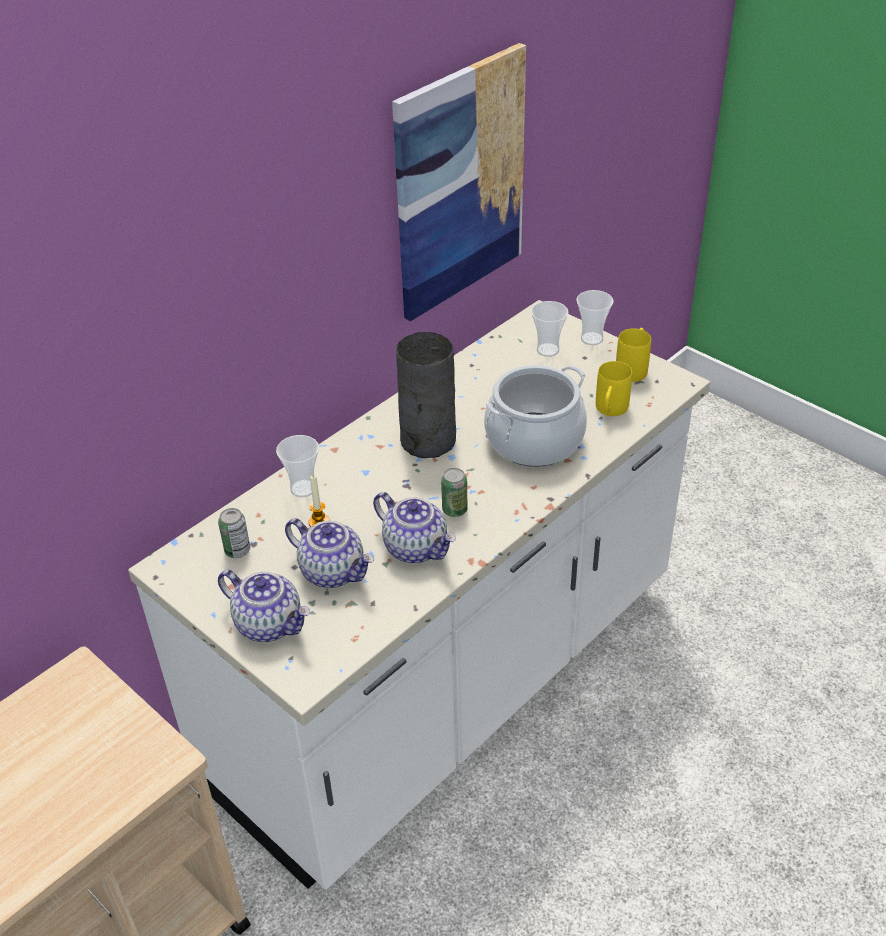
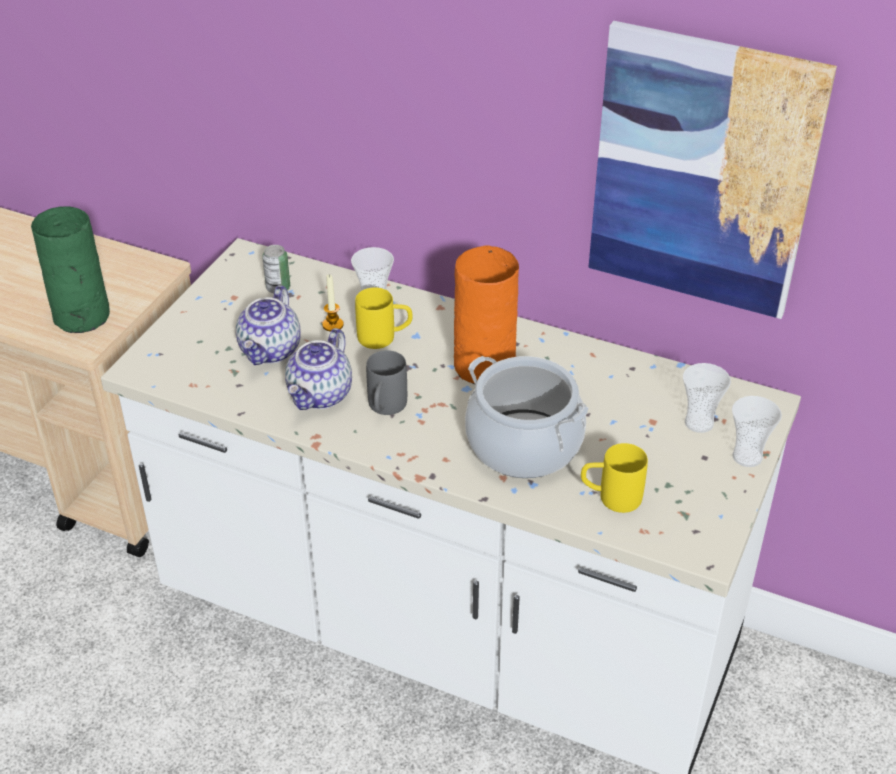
camera: 70 degrees right, 0 degrees up
(117, 759) = (81, 317): none -> green vase
(270, 623) = (196, 331): teapot -> none
(426, 441) = (482, 365): grey vase -> orange vase
(454, 510) = (385, 408): can -> grey mug
(633, 368) = (709, 504): yellow mug -> yellow mug (385, 338)

